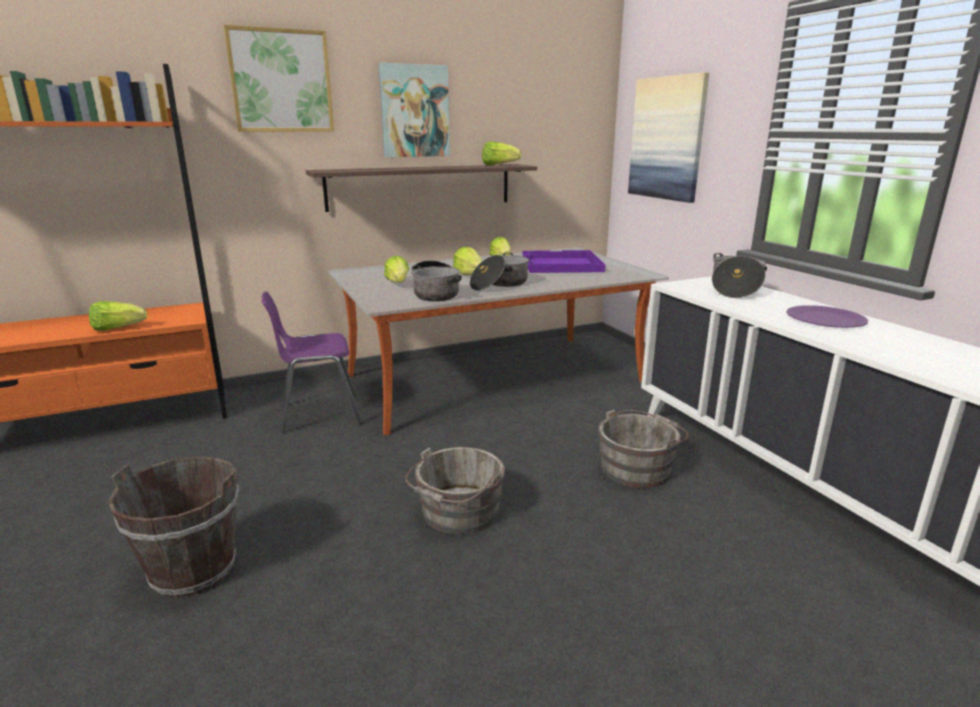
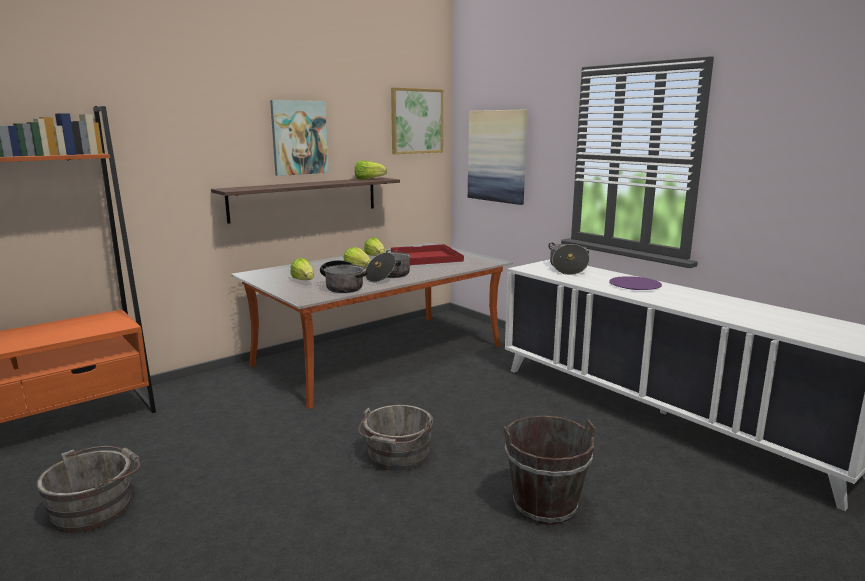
camera: 15 degrees left, 5 degrees down
(118, 328) = (59, 338): lettuce -> none
(193, 571) = (201, 528): brown bucket -> brown bucket (545, 506)
(281, 81) = (191, 116): picture -> picture (416, 121)
(318, 414) = (240, 399): purple chair -> none
(560, 264) = (425, 257): purple tray -> red tray
(638, 468) = (517, 408): grey bucket -> grey bucket (96, 508)

